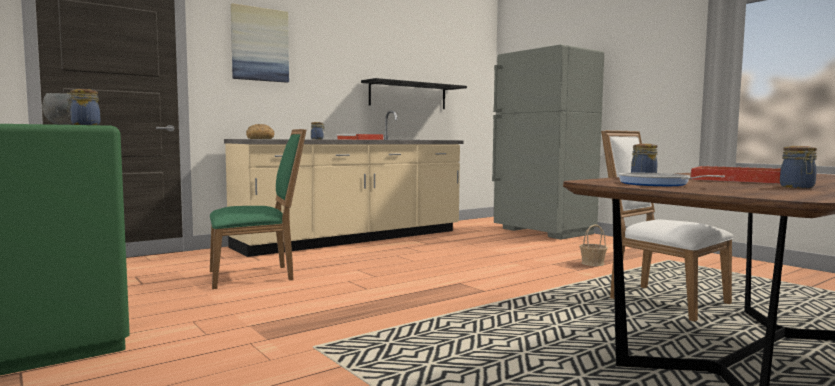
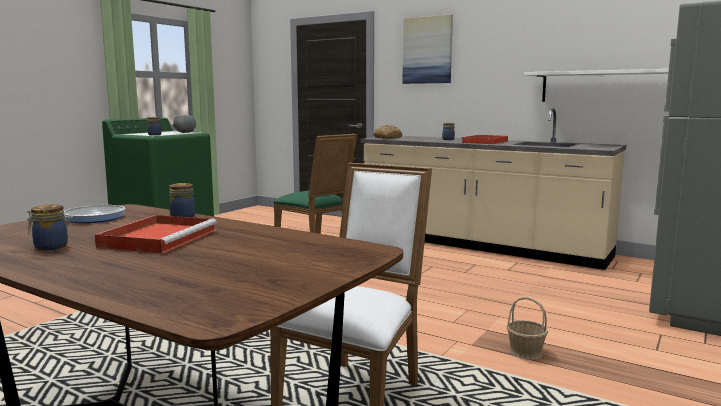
camera: 70 degrees right, 5 degrees up
(408, 95) = (604, 86): black shelf -> white shelf

